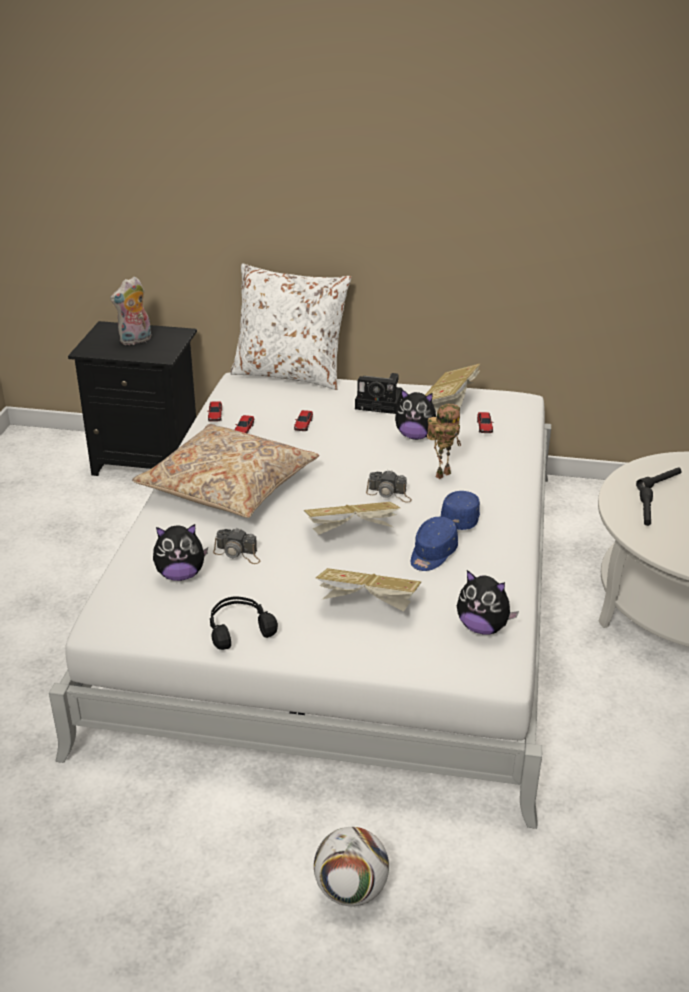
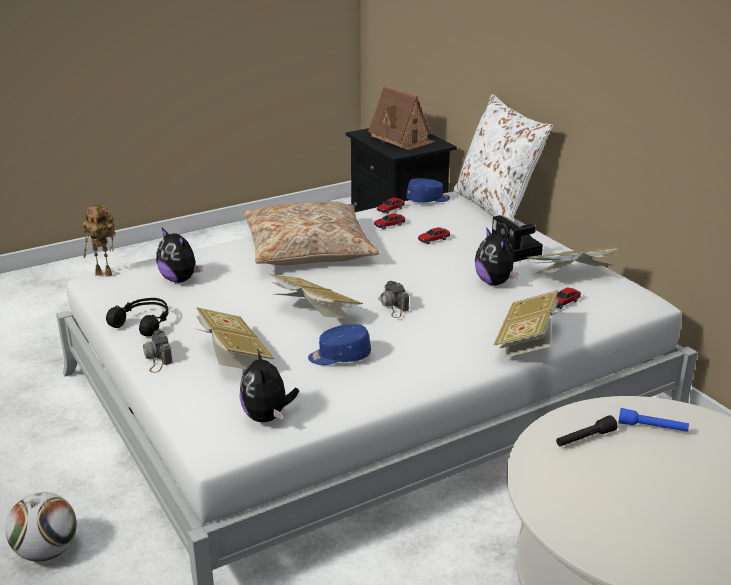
camera: 50 degrees right, 5 degrees down
(135, 341) = (401, 139): plush toy -> toy house
(238, 553) = (229, 286): camera -> camera (157, 358)
(442, 474) = (460, 315): toy robot -> toy robot (105, 274)
(461, 518) = (411, 349): blue cap -> blue cap (428, 200)
(516, 467) = (527, 341): none -> book
(659, 483) = (652, 427): black flashlight -> blue flashlight

